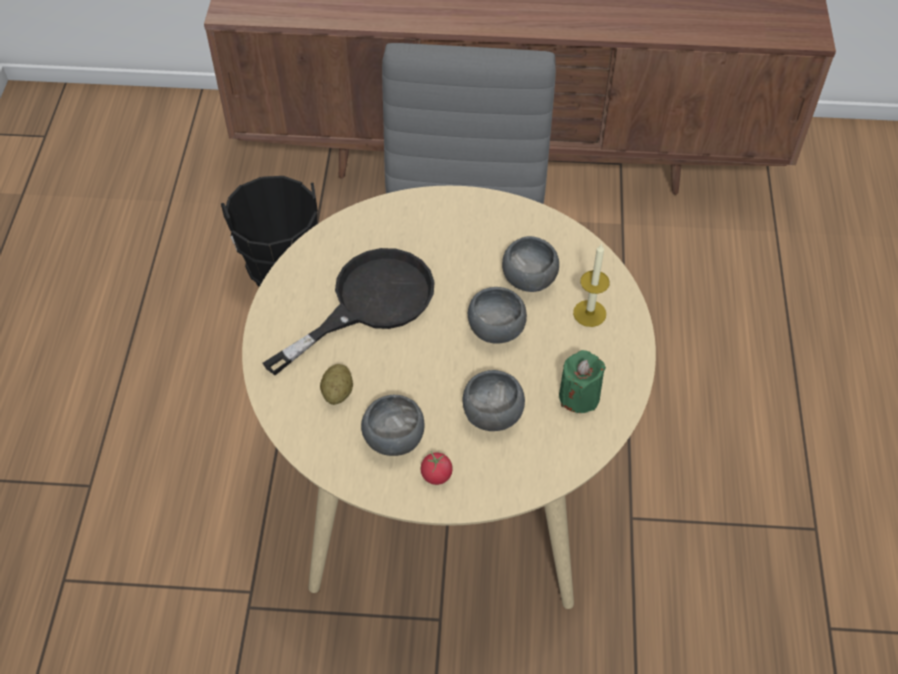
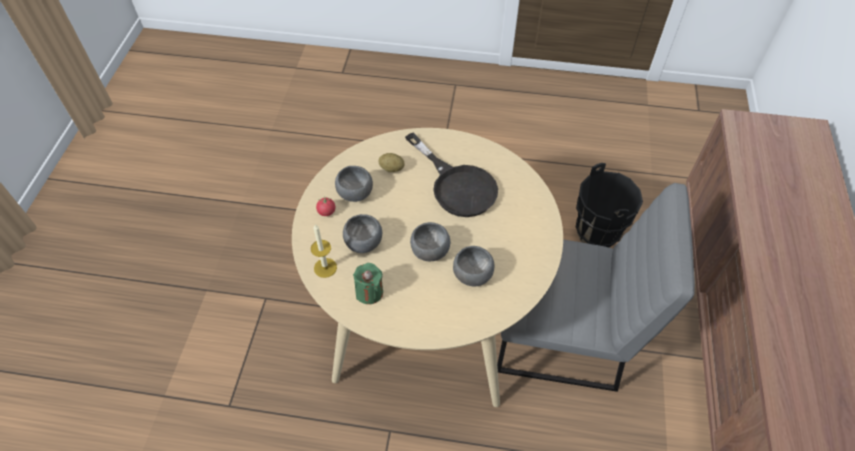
camera: 95 degrees right, 0 degrees up
(589, 313) = (438, 308): candle -> candle (325, 267)

